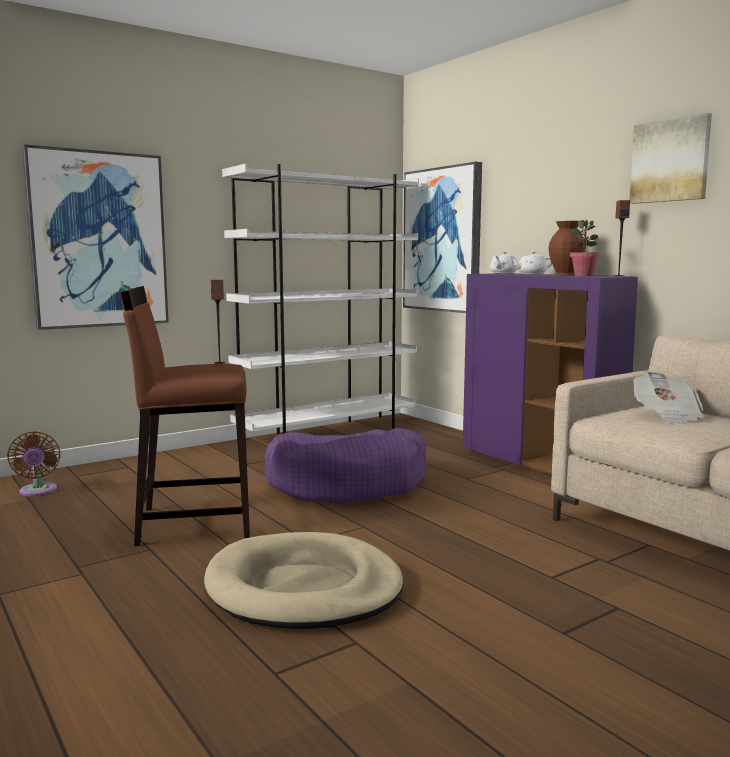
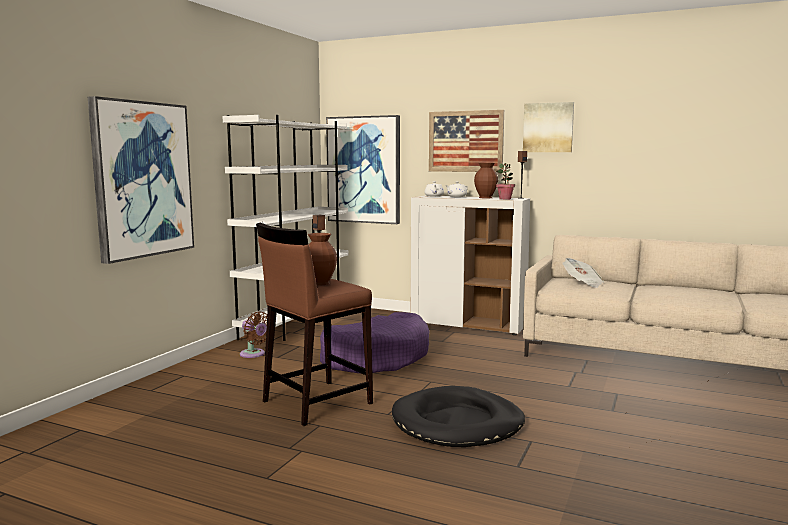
camera: 30 degrees left, 0 degrees up
(38, 491) = (142, 408): brown fan -> brown fan (254, 354)
(198, 367) = (321, 283): none -> brown vase
(304, 588) = (457, 423): beige dog bed -> black dog bed
(540, 464) = (468, 325): purple cabinet -> white cabinet
(557, 192) = (465, 141): none -> picture

